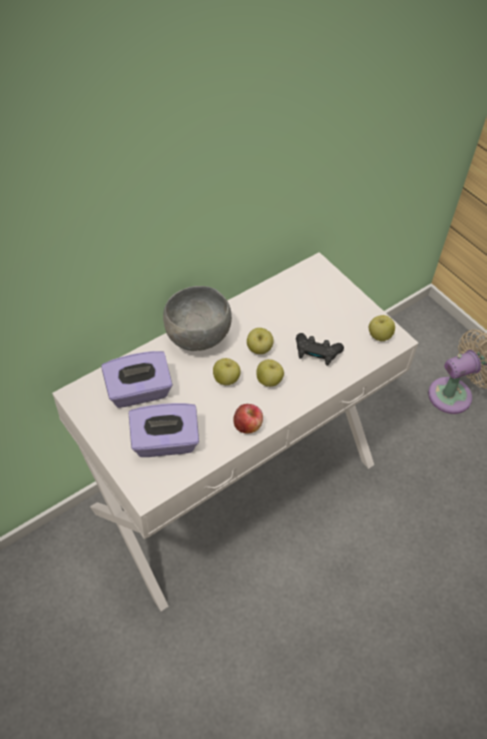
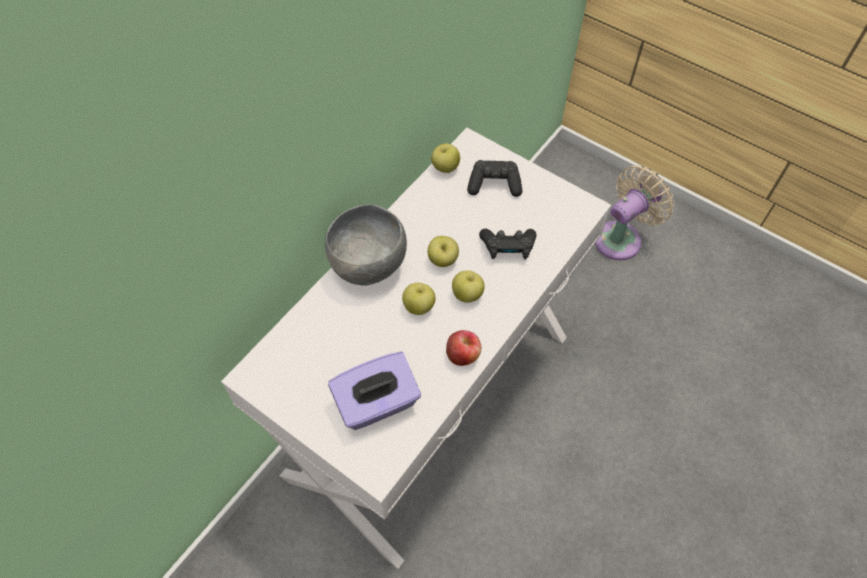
camera: 15 degrees left, 5 degrees up
(139, 392) = (324, 350): purple tissue box -> none
(324, 302) = (494, 184): none -> black game controller
(379, 336) = (567, 208): apple -> apple (445, 167)

